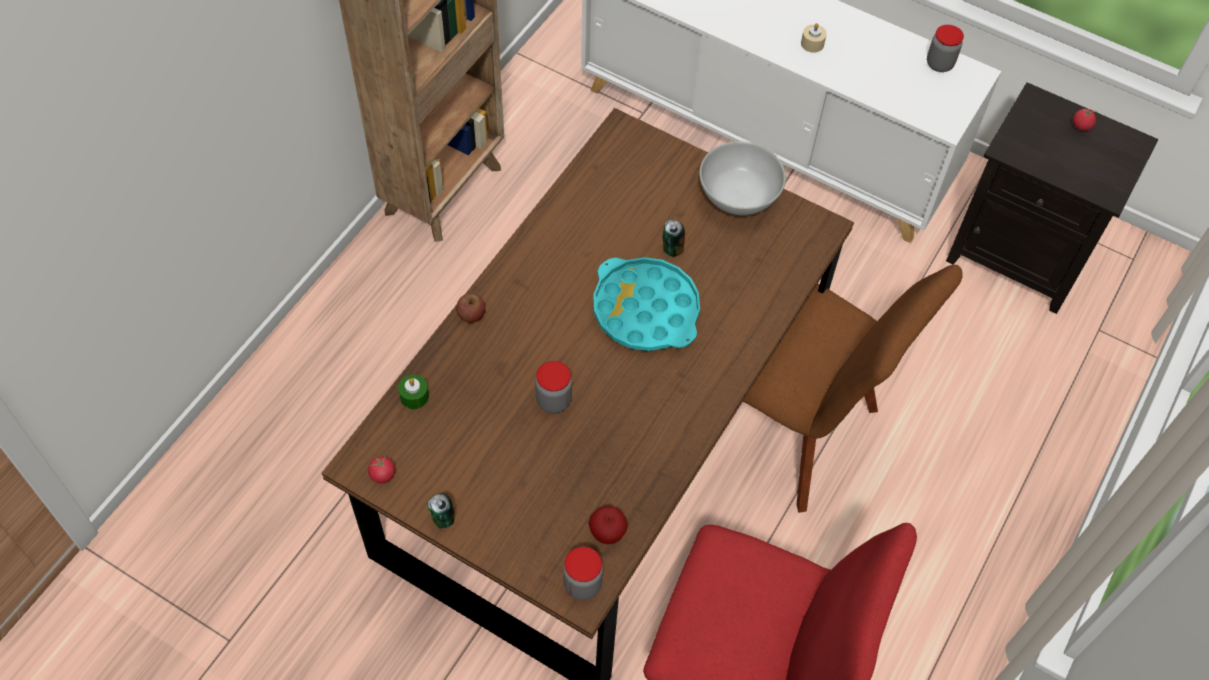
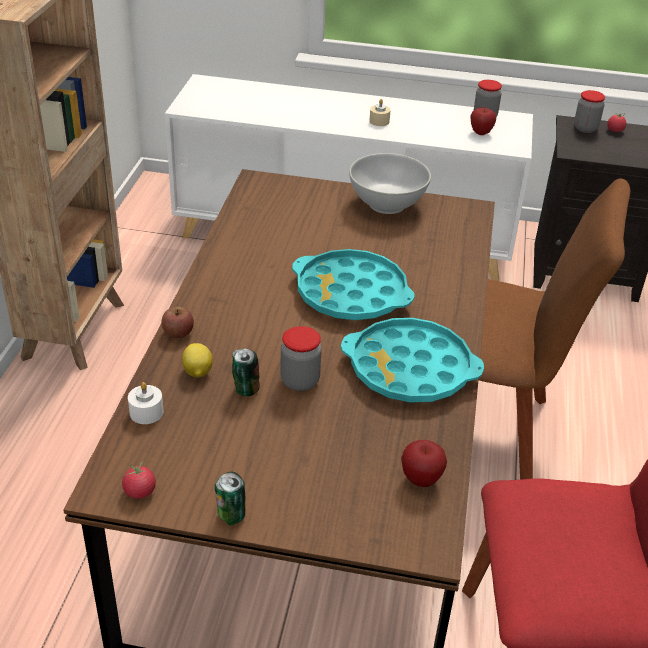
camera: 20 degrees left, 20 degrees down
(414, 396) = (146, 412): green candle -> white candle
(471, 365) = (197, 372): none -> lemon
(582, 584) = (422, 534): jar -> jar (585, 128)
(656, 416) = (410, 369): none -> turquoise tray
(671, 249) = (349, 247): can -> can (245, 389)
(920, 90) = (480, 133): none -> apple

